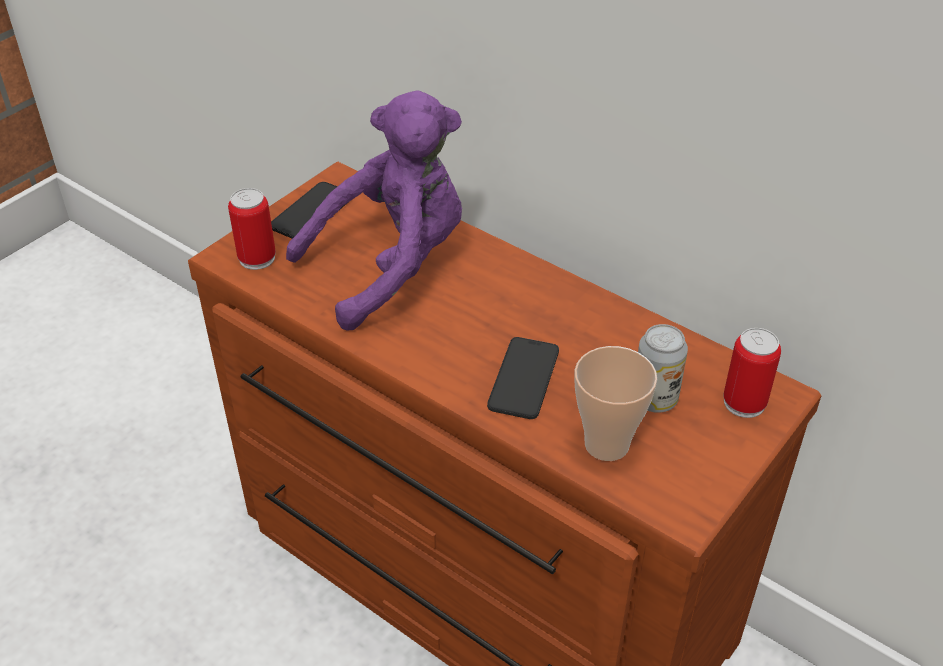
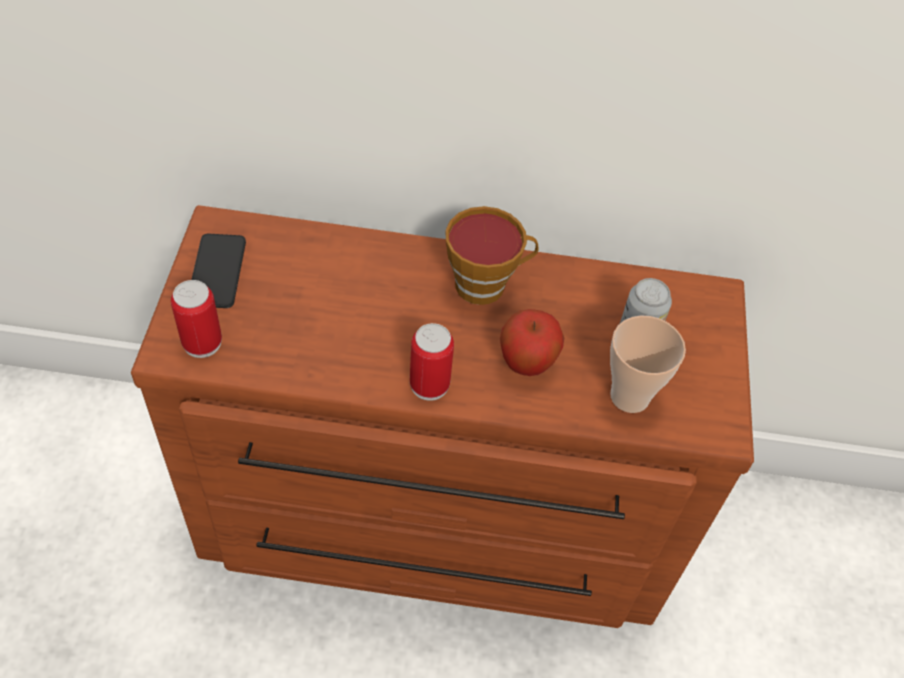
camera: 35 degrees left, 10 degrees up
(392, 266) = (336, 300): purple plush toy -> none
(523, 378) = (526, 364): phone -> apple
(539, 301) = (486, 284): none -> cup
(744, 402) = (700, 313): can -> can (429, 384)

